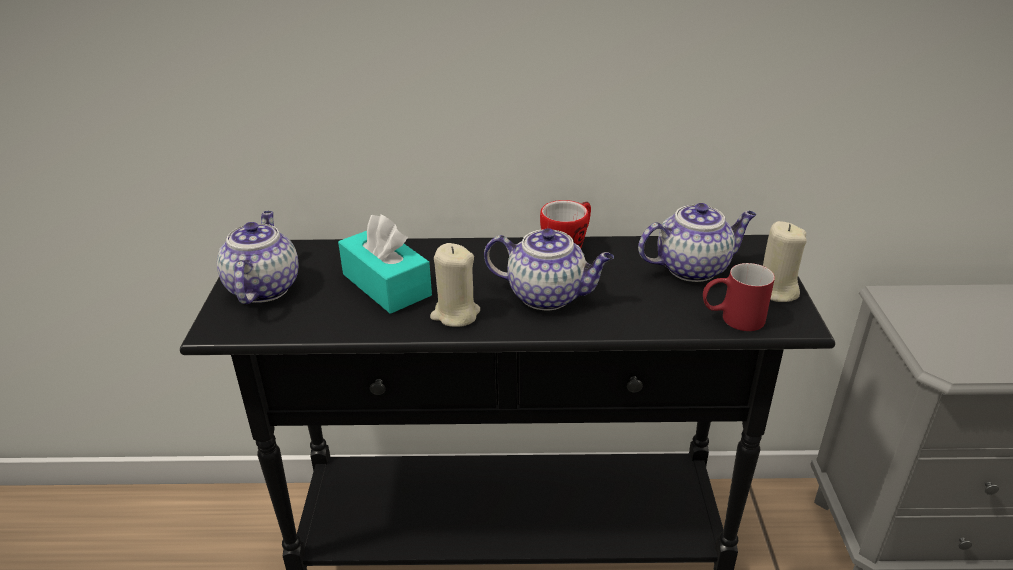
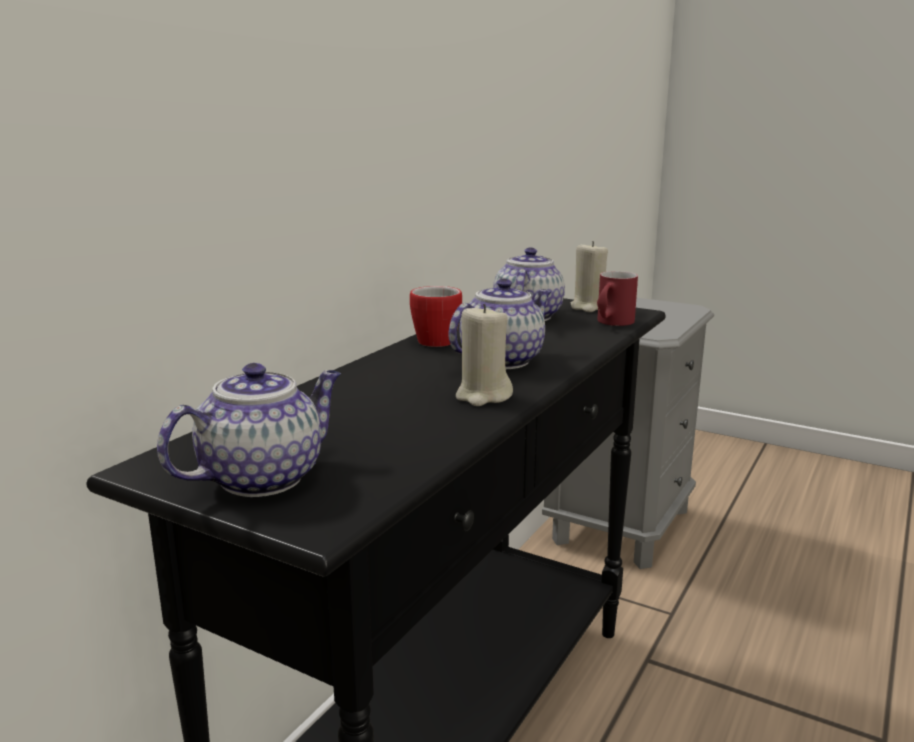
camera: 60 degrees left, 15 degrees down
(263, 287) = (263, 477): teapot -> teapot turned 105 degrees clockwise
(386, 285) = (376, 413): turquoise tissue box -> none

